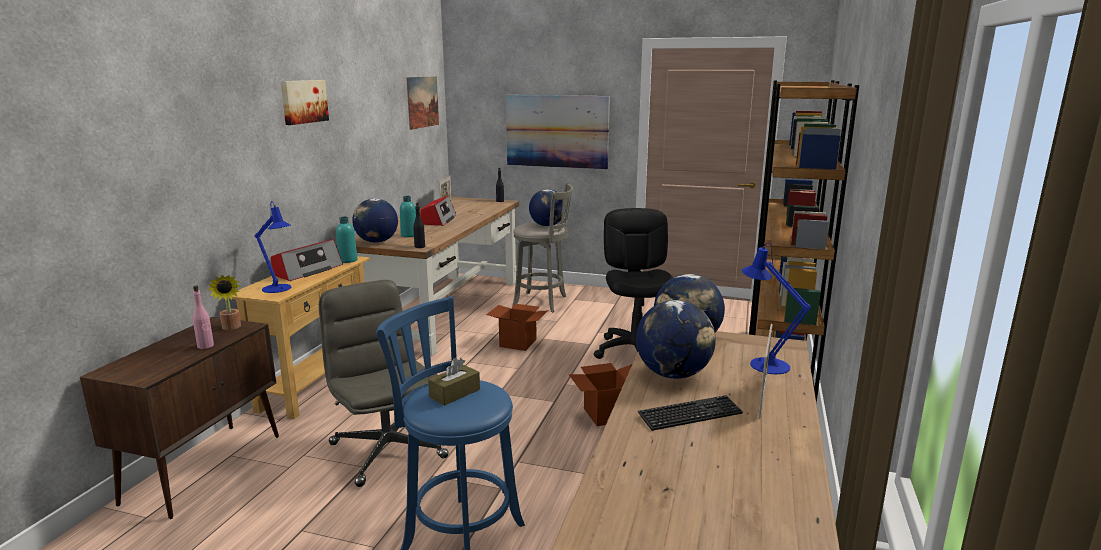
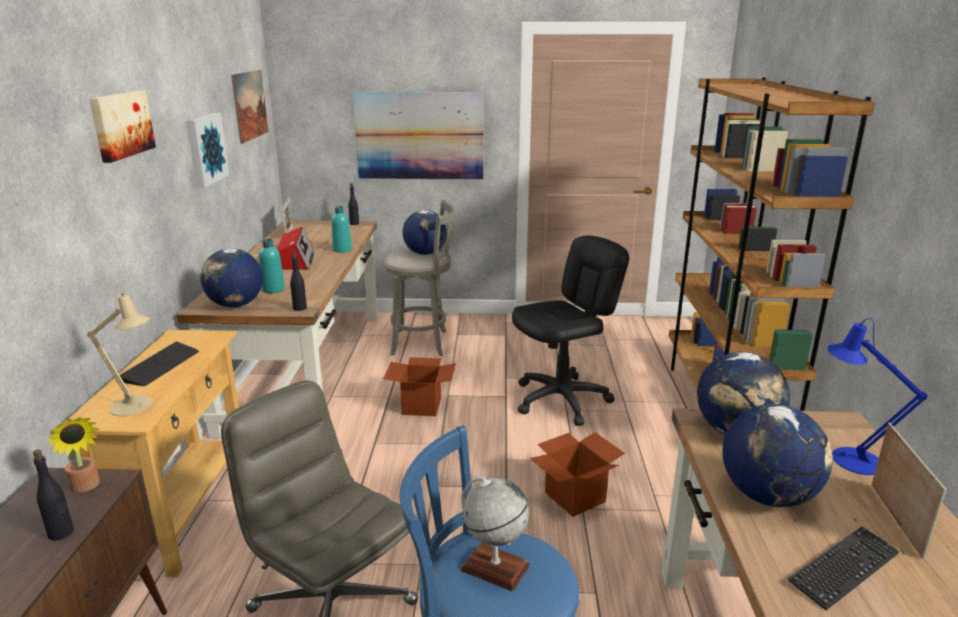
camera: 15 degrees left, 5 degrees up
(205, 346) = (61, 533): pink bottle -> black bottle
(279, 289) = (136, 407): blue table lamp -> beige table lamp
(307, 270) = (160, 365): radio -> keyboard
(347, 260) = (209, 340): turquoise bottle -> turquoise bottle (342, 249)
(375, 129) = (205, 149): none -> picture
(455, 393) = (495, 567): brown tissue box -> globe
(636, 351) = (561, 400): black office chair -> black office chair turned 75 degrees clockwise

